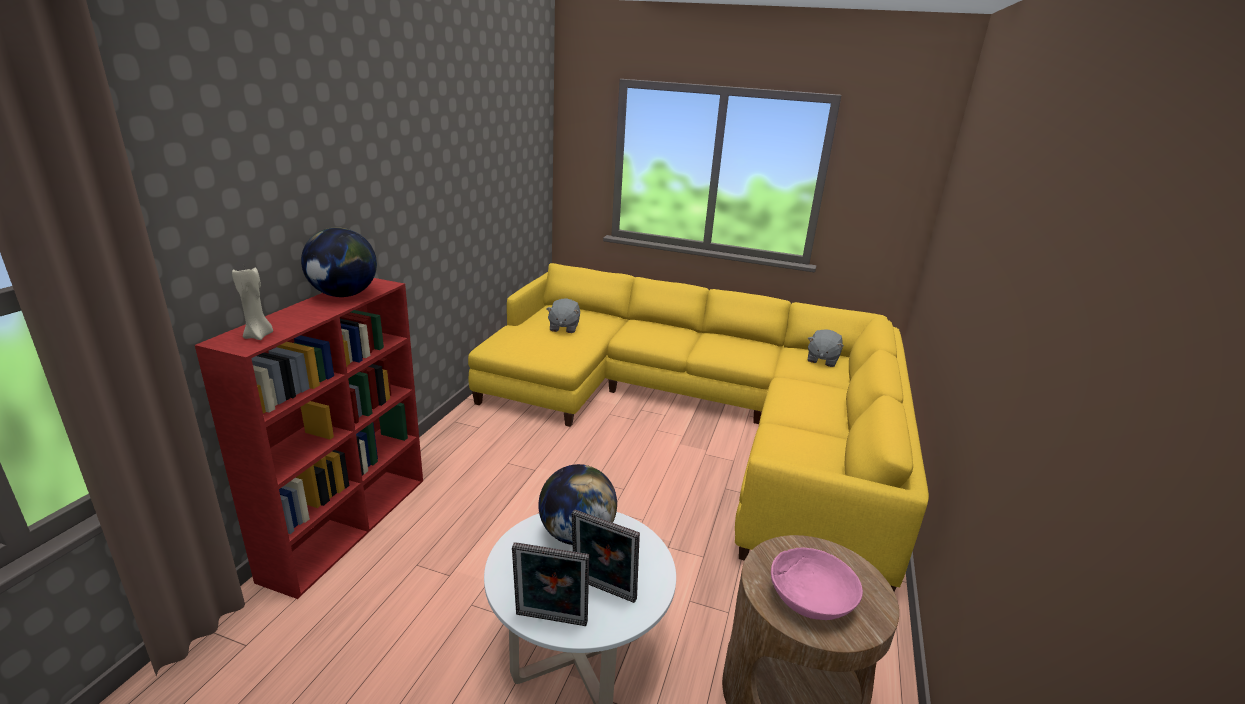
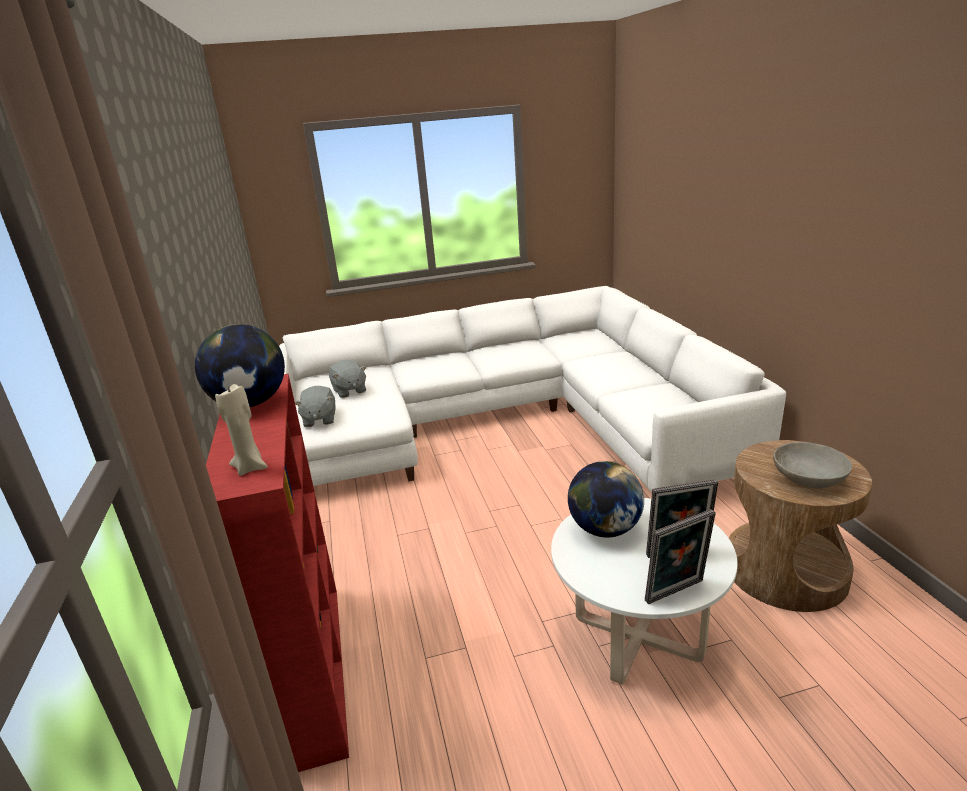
camera: 30 degrees left, 0 degrees up
(703, 415) = (509, 422): yellow sofa -> white sofa
(810, 599) = (808, 479): pink bowl -> grey bowl
(822, 360) = (582, 337): grey plush toy -> grey plush toy (319, 419)

